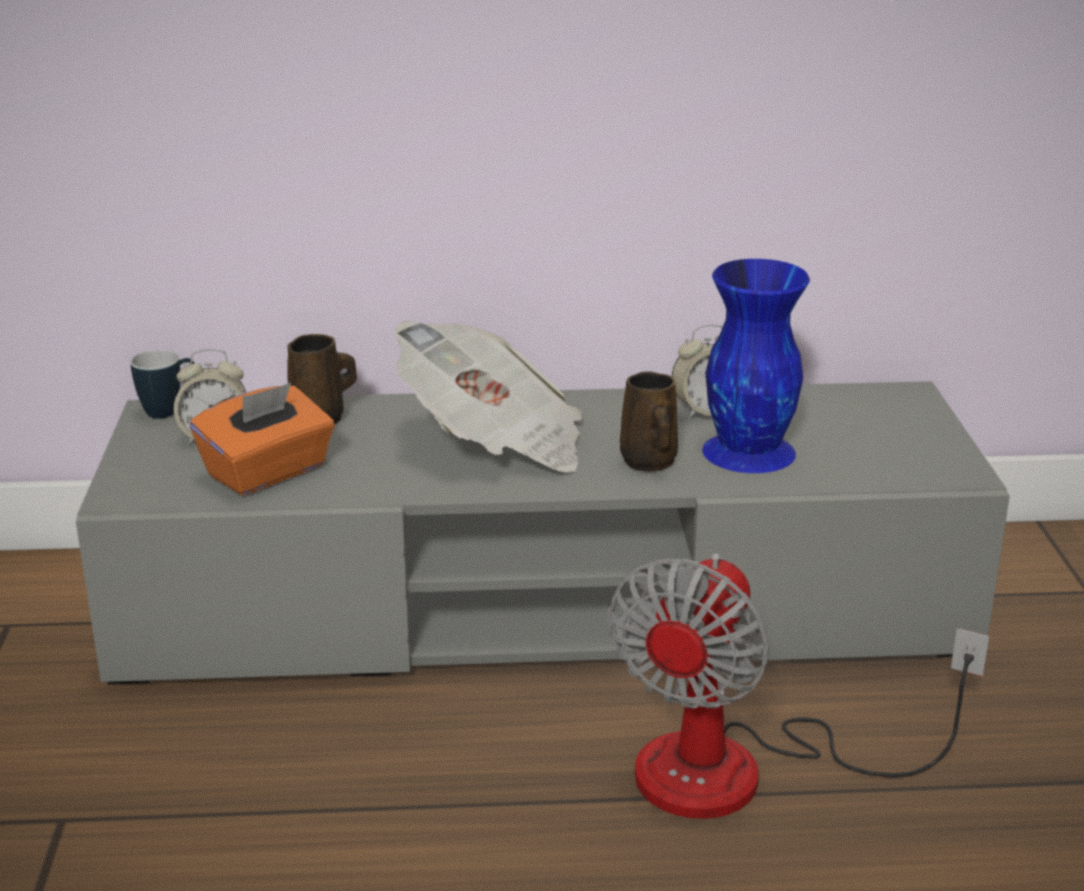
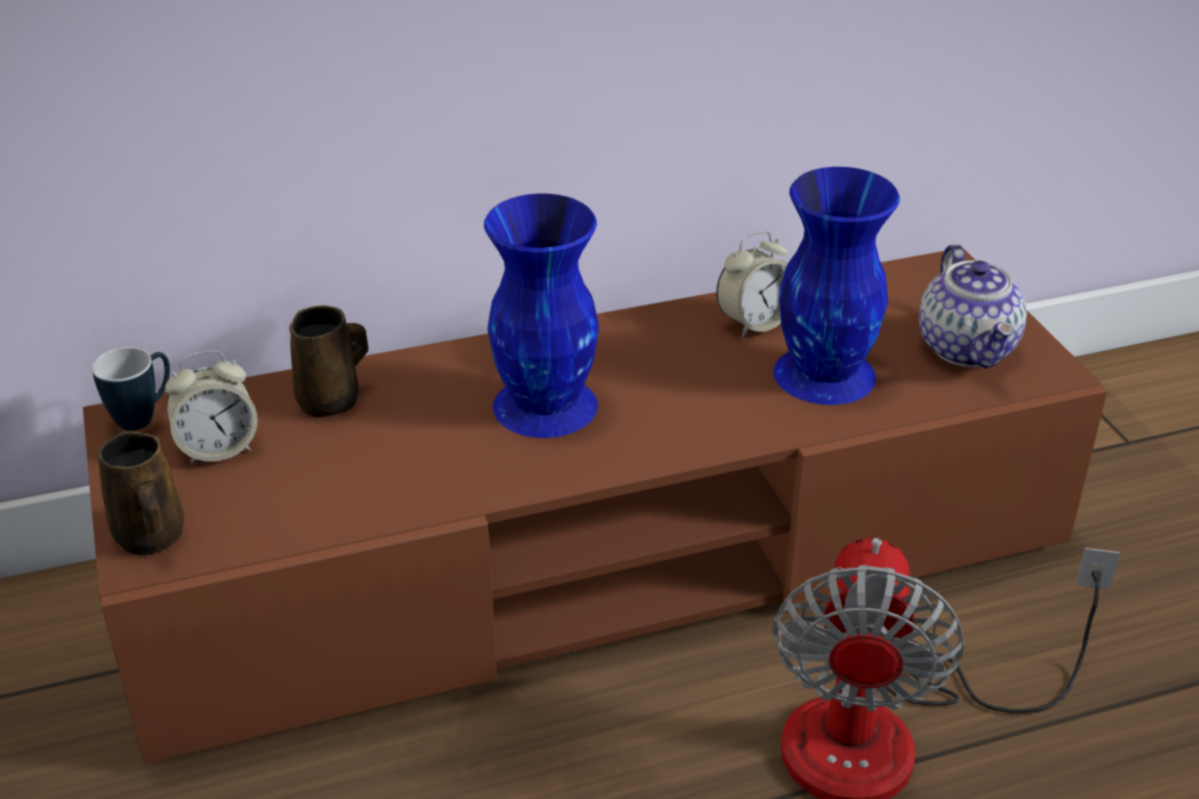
camera: 15 degrees left, 10 degrees up
(268, 472) = (306, 492): orange tissue box -> none
(494, 443) = (547, 405): newspaper -> blue vase
(542, 606) = (599, 559): grey tv stand -> brown tv stand
(649, 463) = (728, 407): brown mug -> brown mug (151, 538)
(893, 450) = (968, 349): none -> teapot

